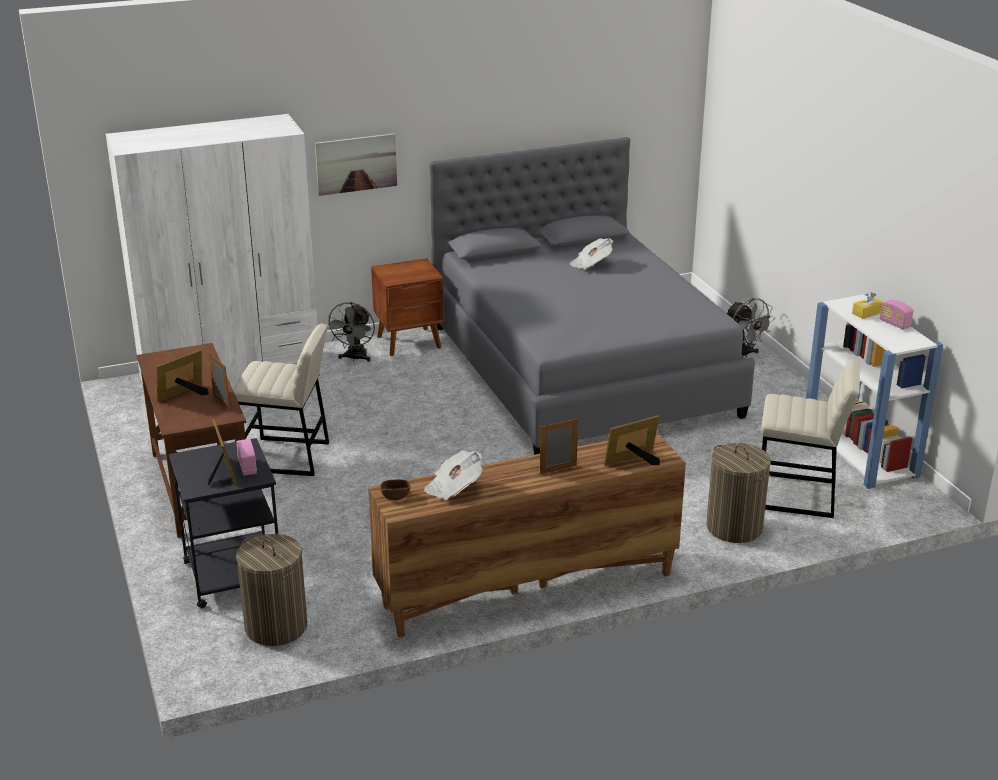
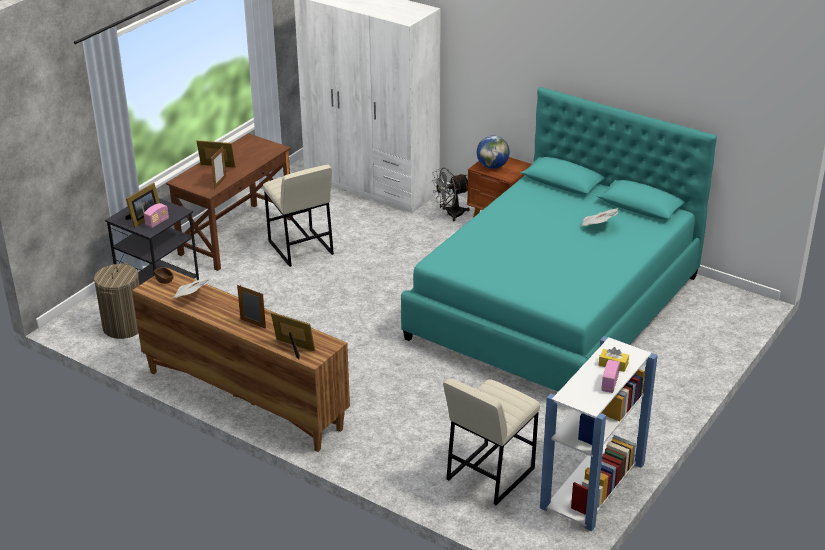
camera: 55 degrees right, 5 degrees up
(356, 164) = (489, 66): picture -> none
(400, 275) = (492, 166): none -> globe
(581, 370) = (555, 307): grey bed -> turquoise bed
(734, 527) = (409, 459): laundry basket -> none
(743, 355) = (683, 371): grey fan -> none
(799, 495) = (489, 475): beige chair -> beige chair turned 60 degrees clockwise

